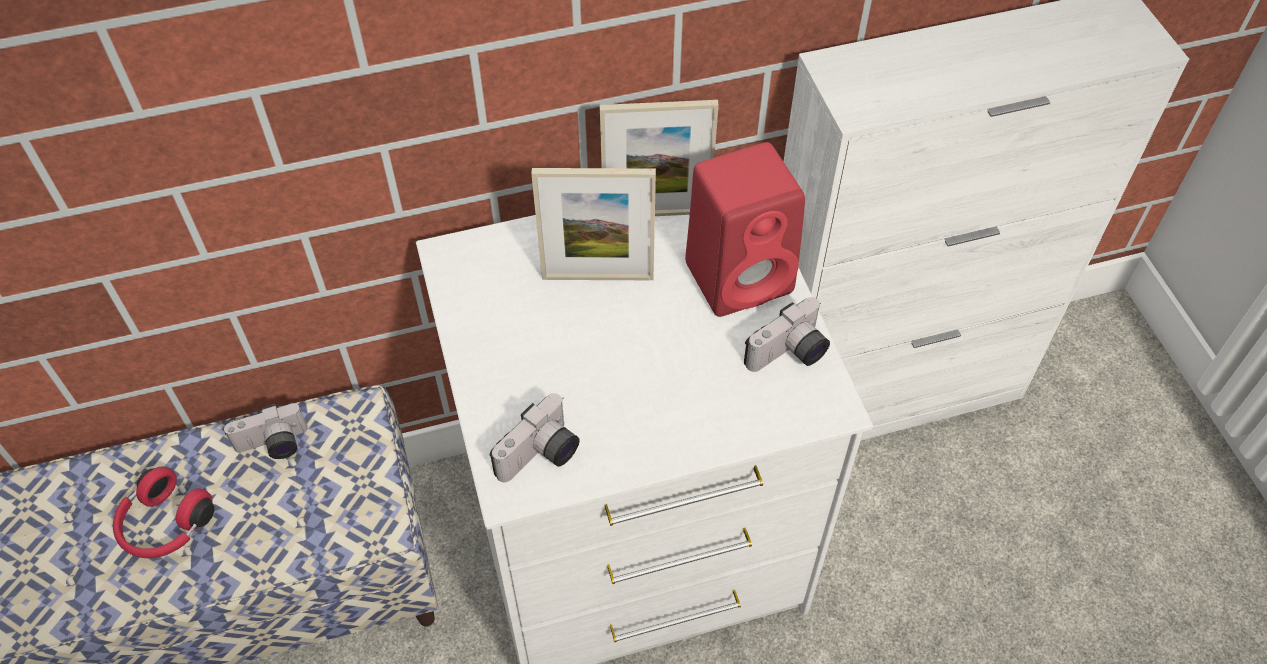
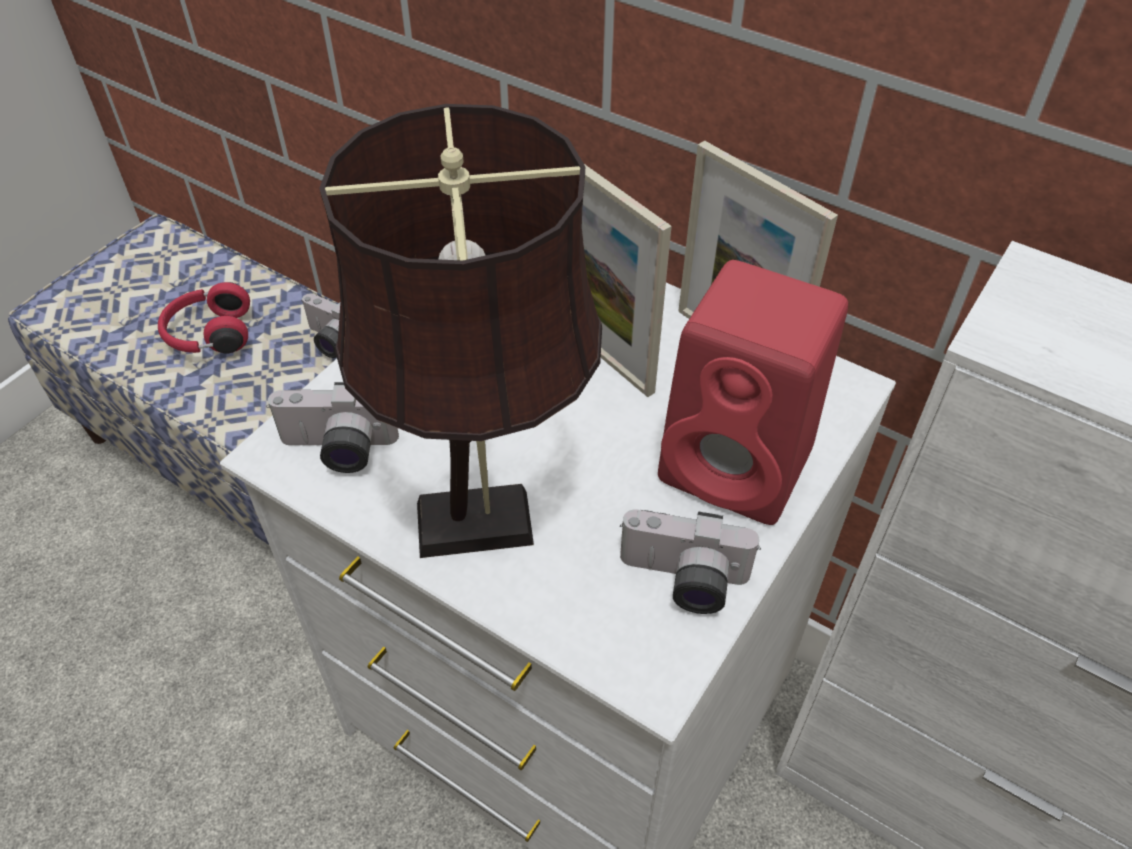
camera: 50 degrees right, 5 degrees down
(669, 415) = (487, 522): none -> brown table lamp

